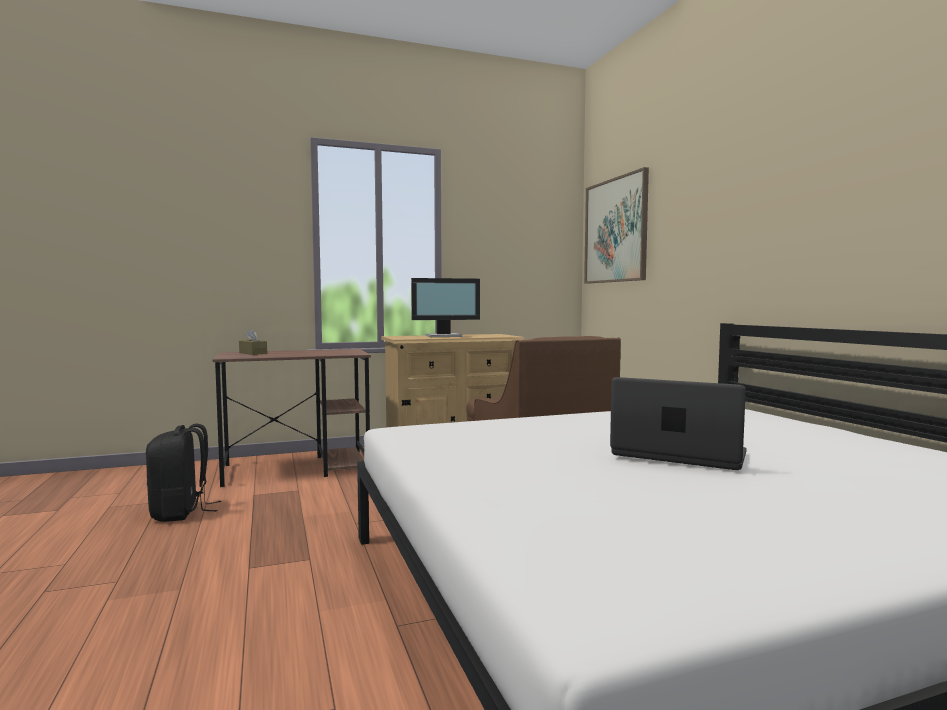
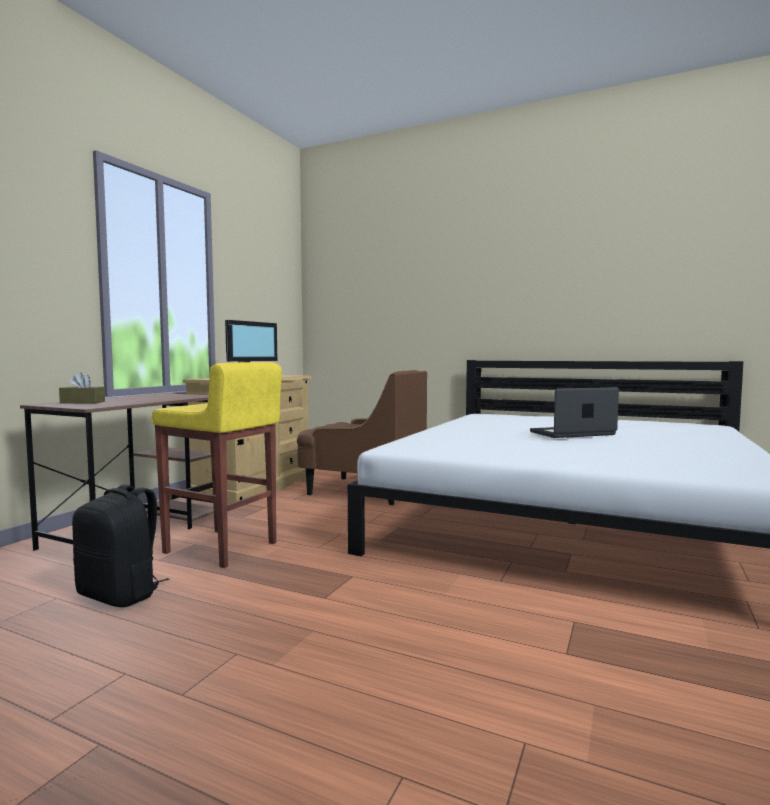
camera: 45 degrees left, 0 degrees up
(301, 499) = (221, 548): none -> yellow stool
(615, 230) = (346, 289): picture -> none

